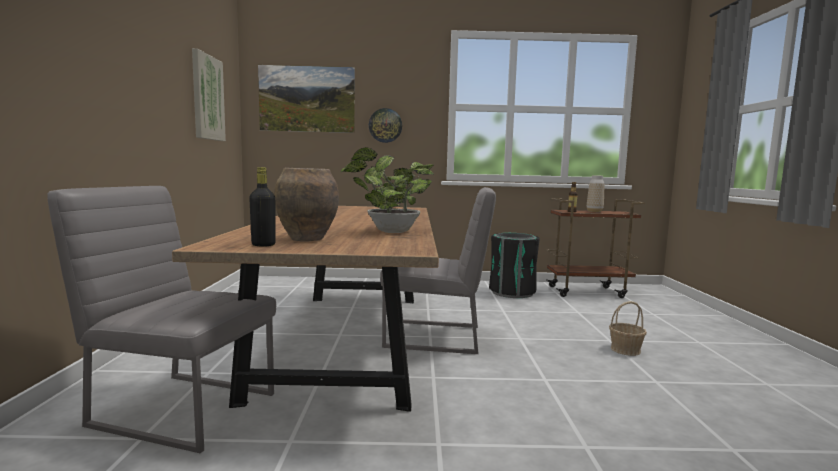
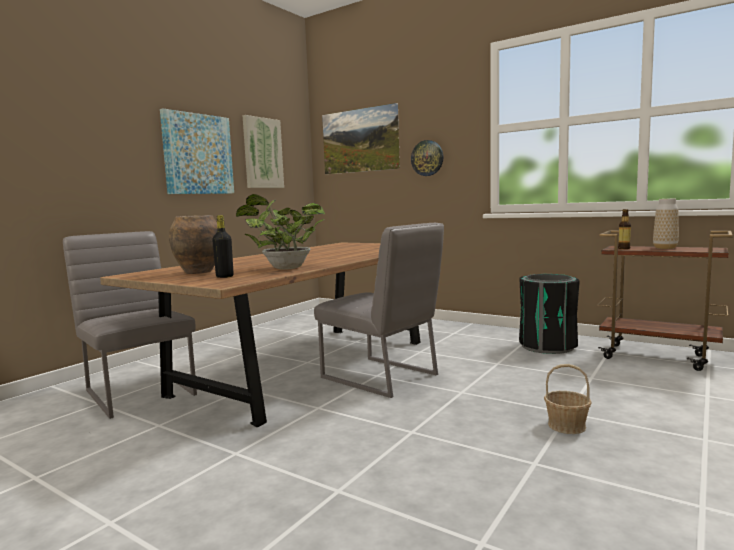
camera: 35 degrees right, 0 degrees up
(155, 88) = (198, 154): none -> picture
(263, 245) = (156, 275): black bottle -> black bottle (224, 276)

